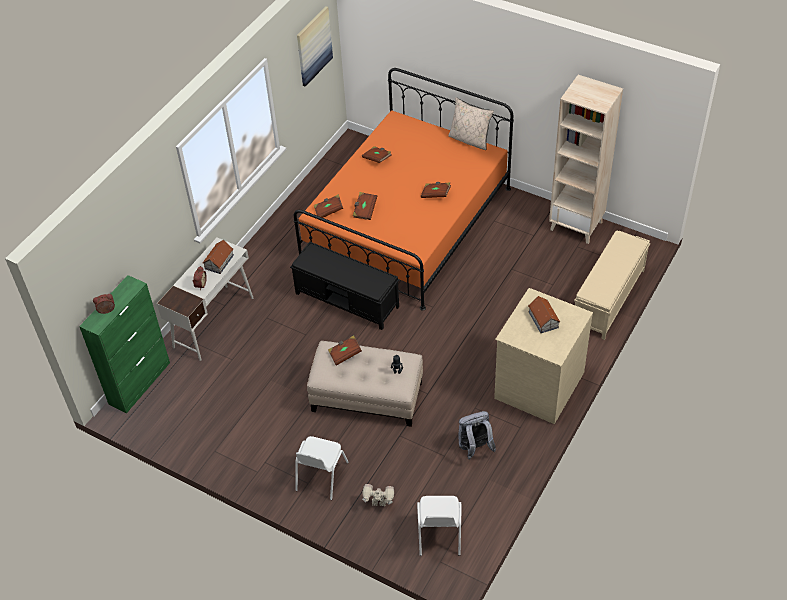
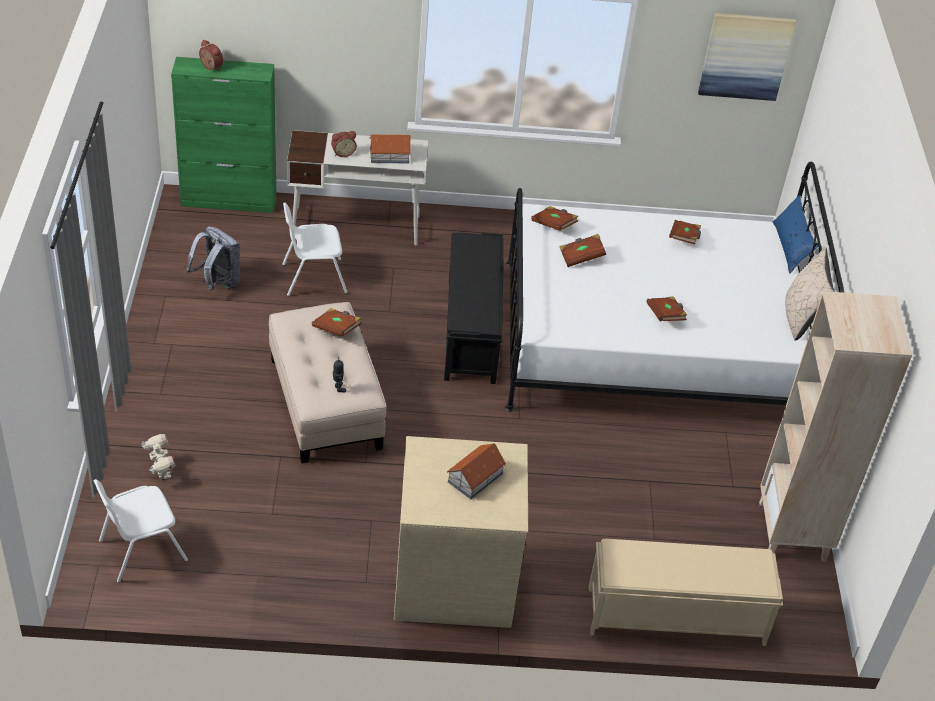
camera: 55 degrees right, 5 degrees down
(320, 477) = (175, 402): white chair -> white chair (313, 277)
(406, 223) = (648, 342): orange bed -> white bed
(412, 118) = (790, 247): none -> blue pillow
(474, 448) = (302, 542): grey backpack -> grey backpack (218, 283)

